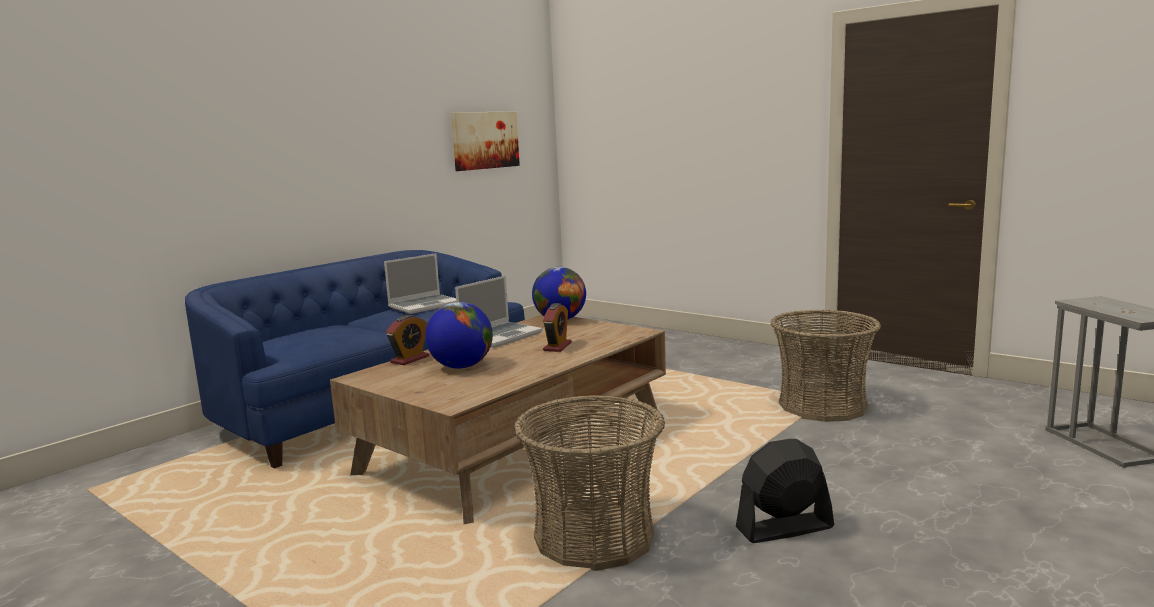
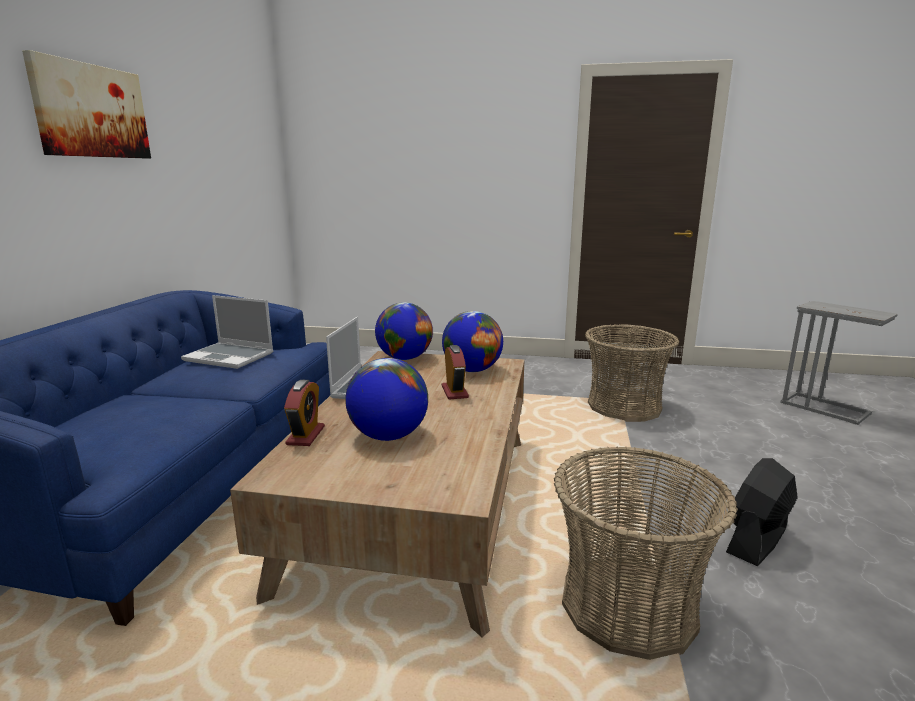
camera: 30 degrees left, 5 degrees up
(425, 305) = (230, 357): laptop -> laptop turned 90 degrees clockwise
(485, 140) = (229, 164): picture -> picture (91, 111)
(600, 334) = (472, 370): none -> globe

